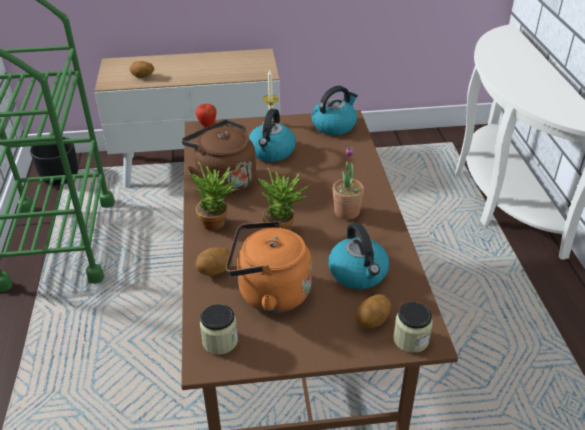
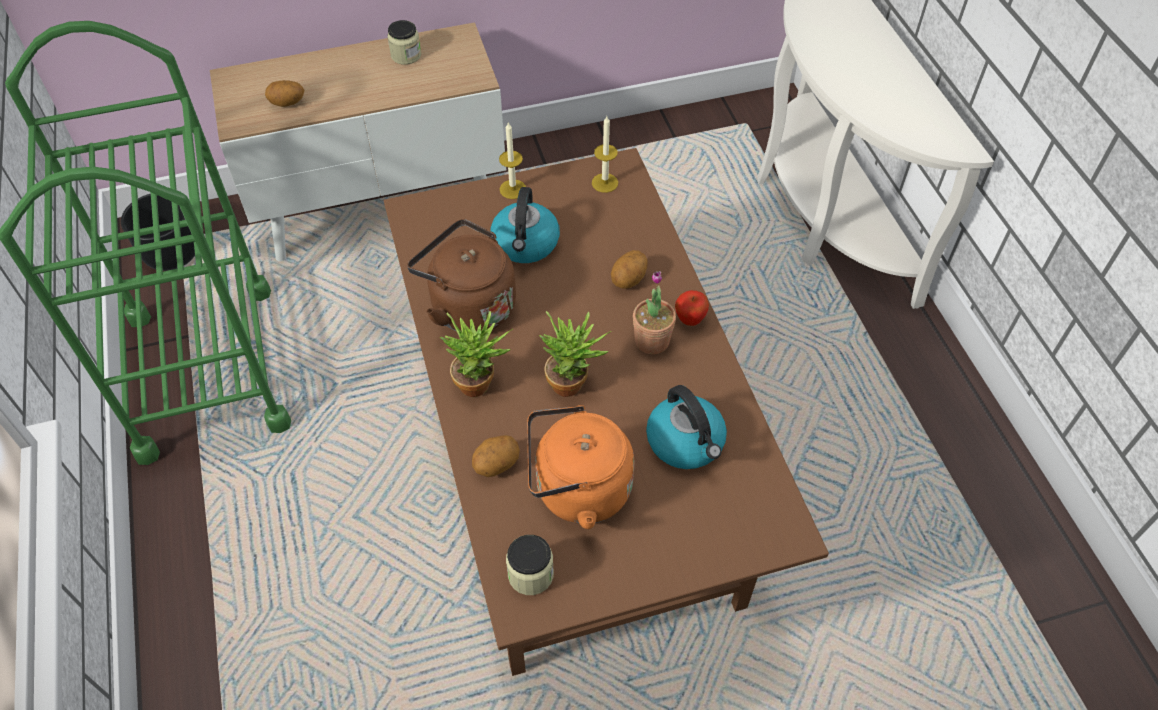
camera: 10 degrees left, 15 degrees up
(207, 125) = (419, 202): apple -> apple (690, 320)
(334, 125) = (605, 183): kettle -> candle
(372, 321) = (717, 515): potato -> potato (629, 280)
(411, 339) = (768, 535): jar -> jar (406, 55)

